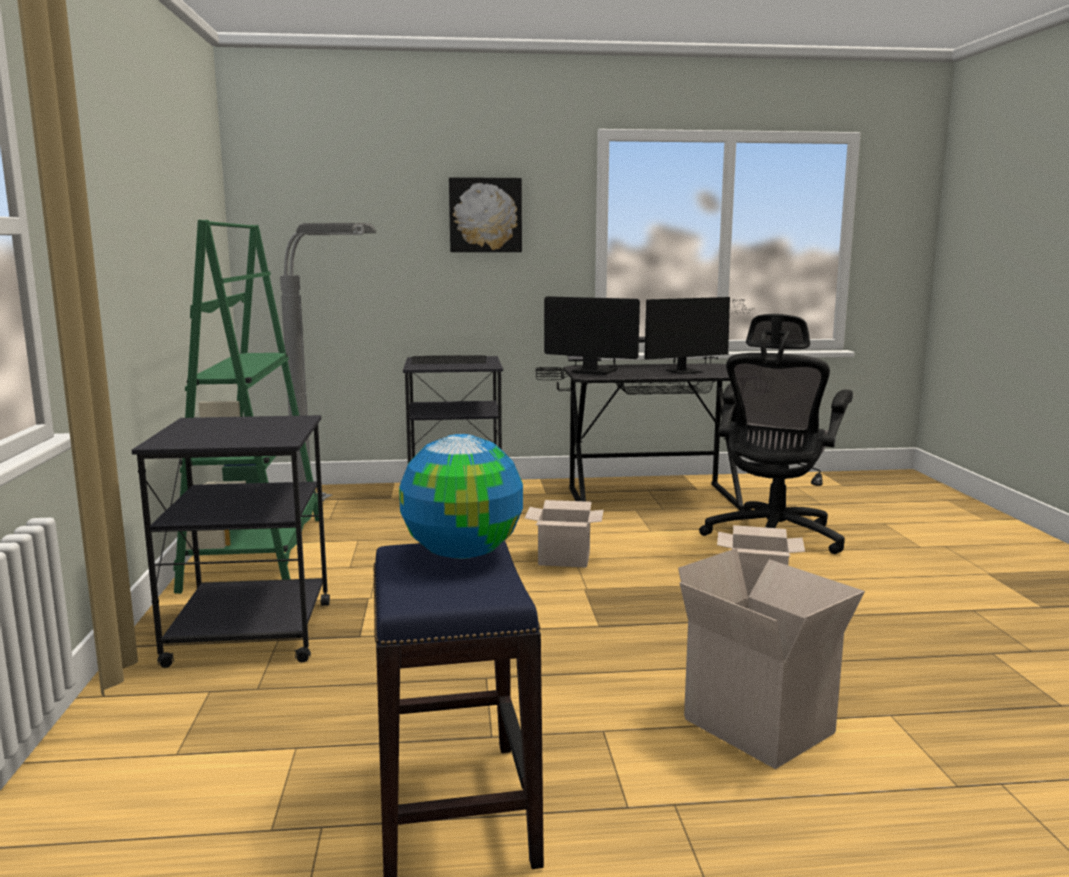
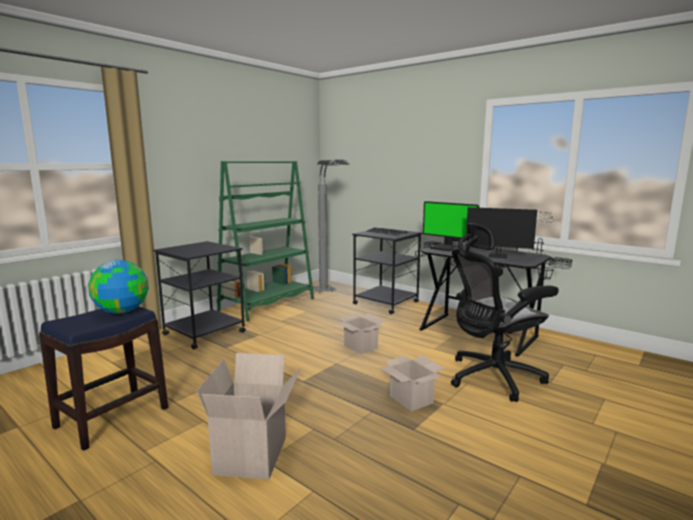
camera: 45 degrees right, 0 degrees up
(485, 215) = (422, 154): picture -> none
(593, 372) = (445, 248): monitor -> monitor turned 150 degrees clockwise

